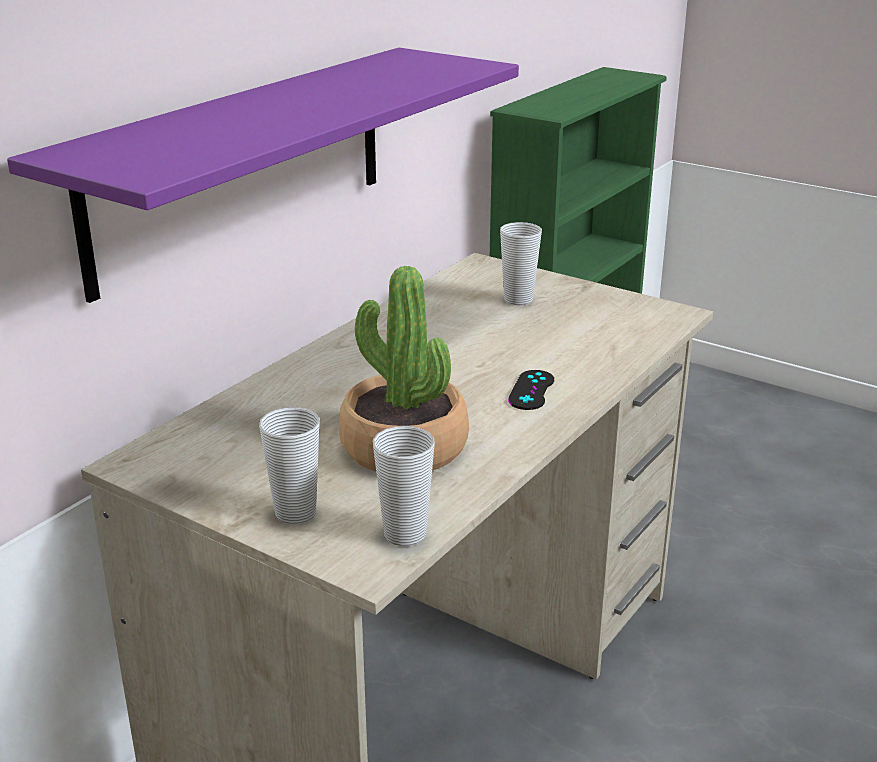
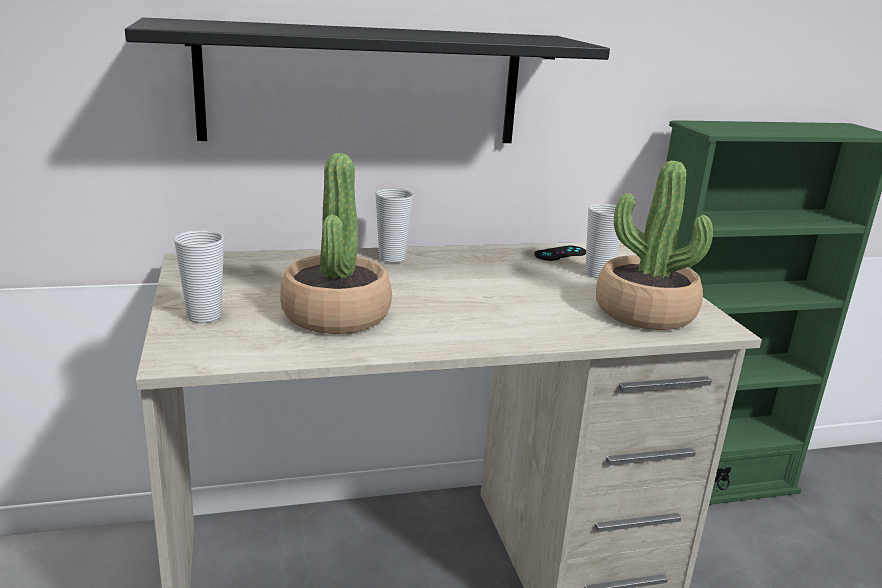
camera: 40 degrees right, 5 degrees down
(242, 165) = (362, 85): purple shelf -> black shelf
(405, 534) = (230, 356): cup -> cup (392, 258)
(531, 390) = (490, 323): black game controller -> black game controller (560, 253)
(612, 324) = (644, 312): none -> potted plant

